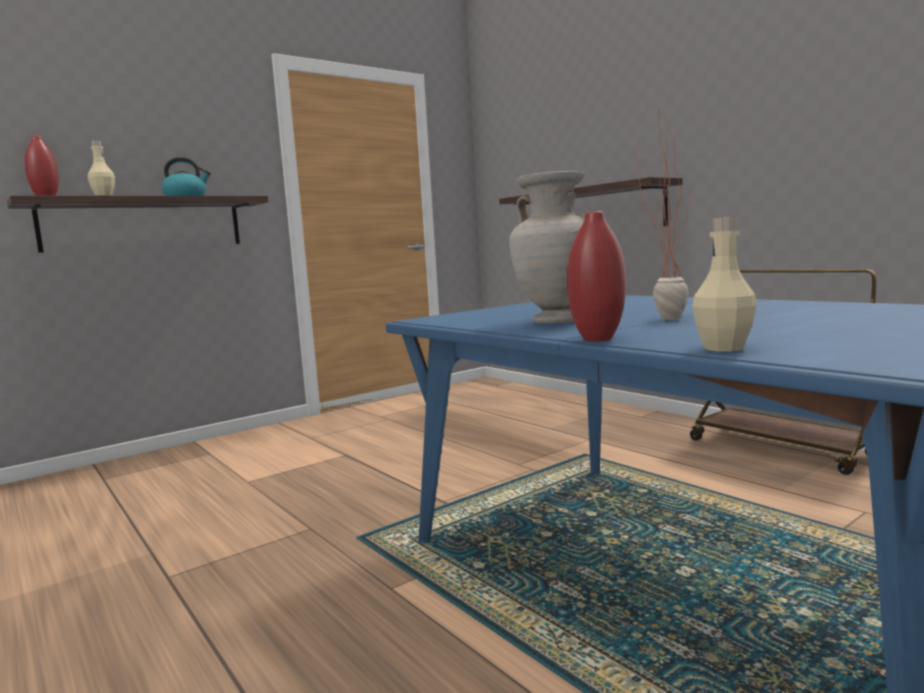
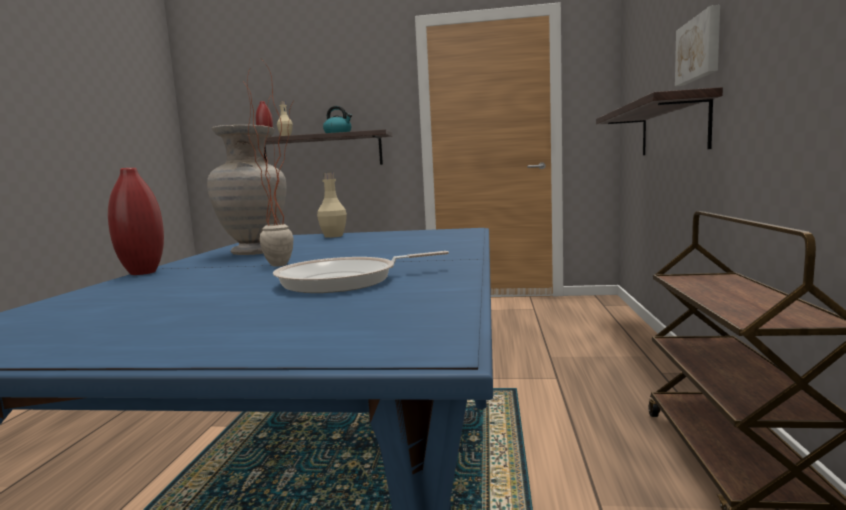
camera: 45 degrees right, 0 degrees up
(642, 145) = (700, 48): none -> picture
(723, 348) = (75, 297): beige bottle -> beige bottle (333, 236)
(804, 313) = (344, 281): none -> frying pan

